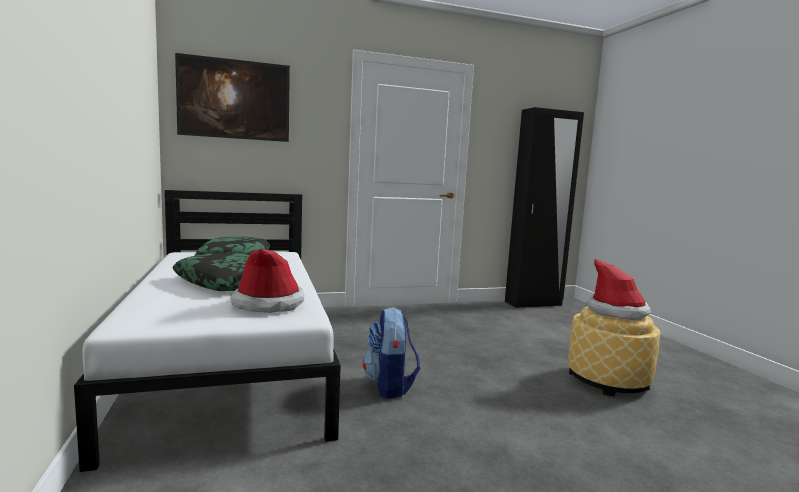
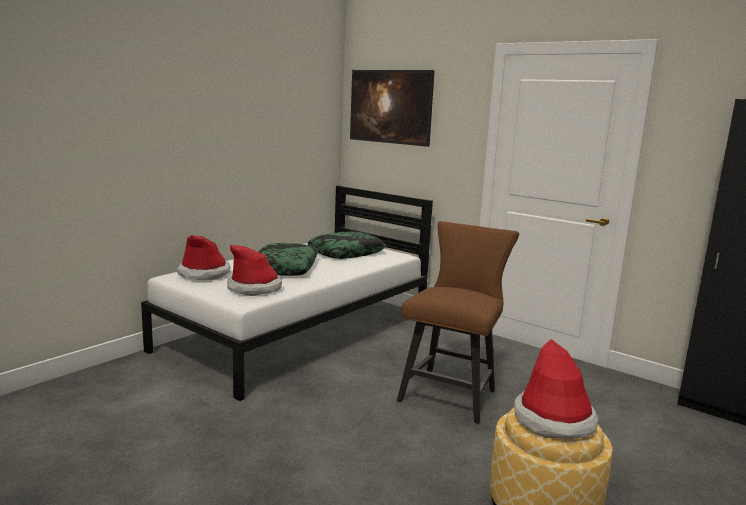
camera: 55 degrees right, 5 degrees up
(161, 310) = (204, 274): none -> hat
(390, 386) = (340, 394): backpack -> none
(439, 349) = (451, 393): none -> brown chair

